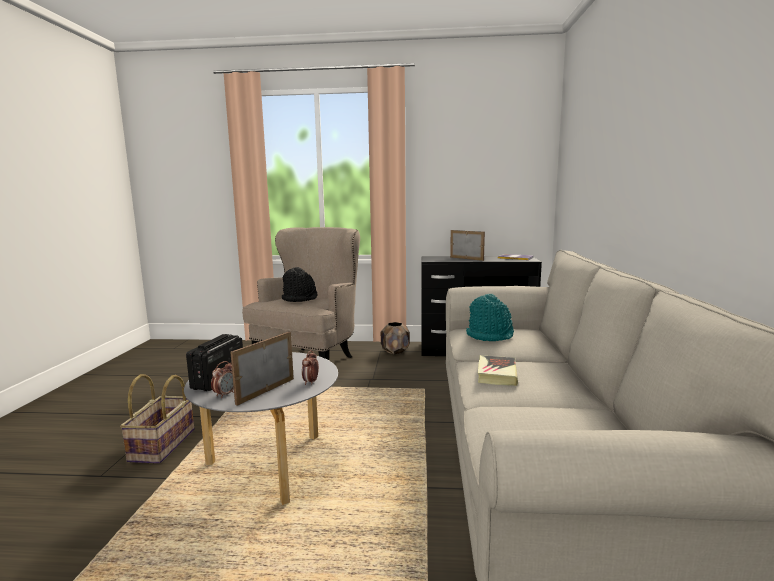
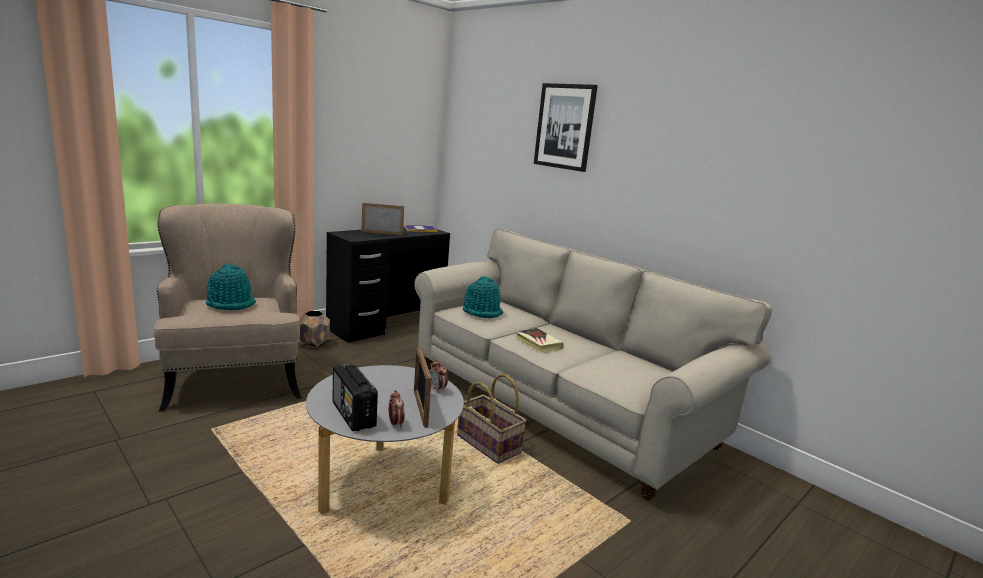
camera: 50 degrees left, 5 degrees up
(163, 445) = (231, 525): basket -> basket (489, 444)
(300, 298) = (231, 303): black hat -> turquoise hat
(630, 111) = (565, 126): none -> picture

